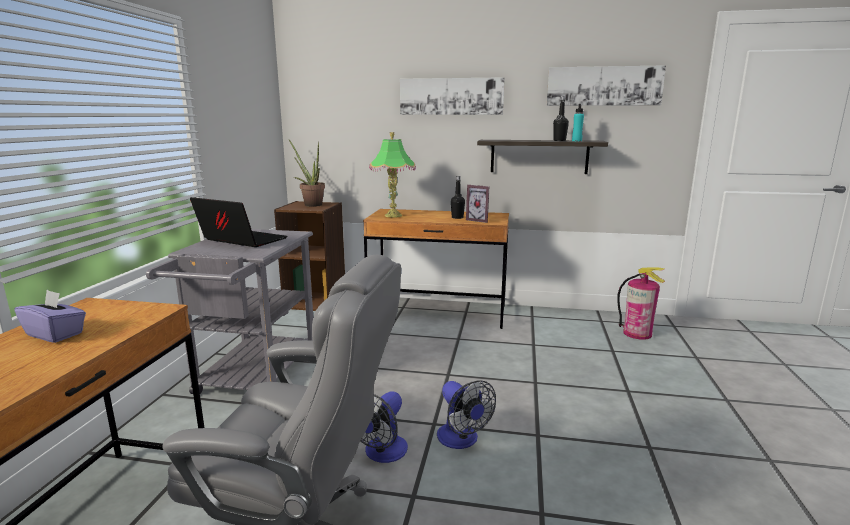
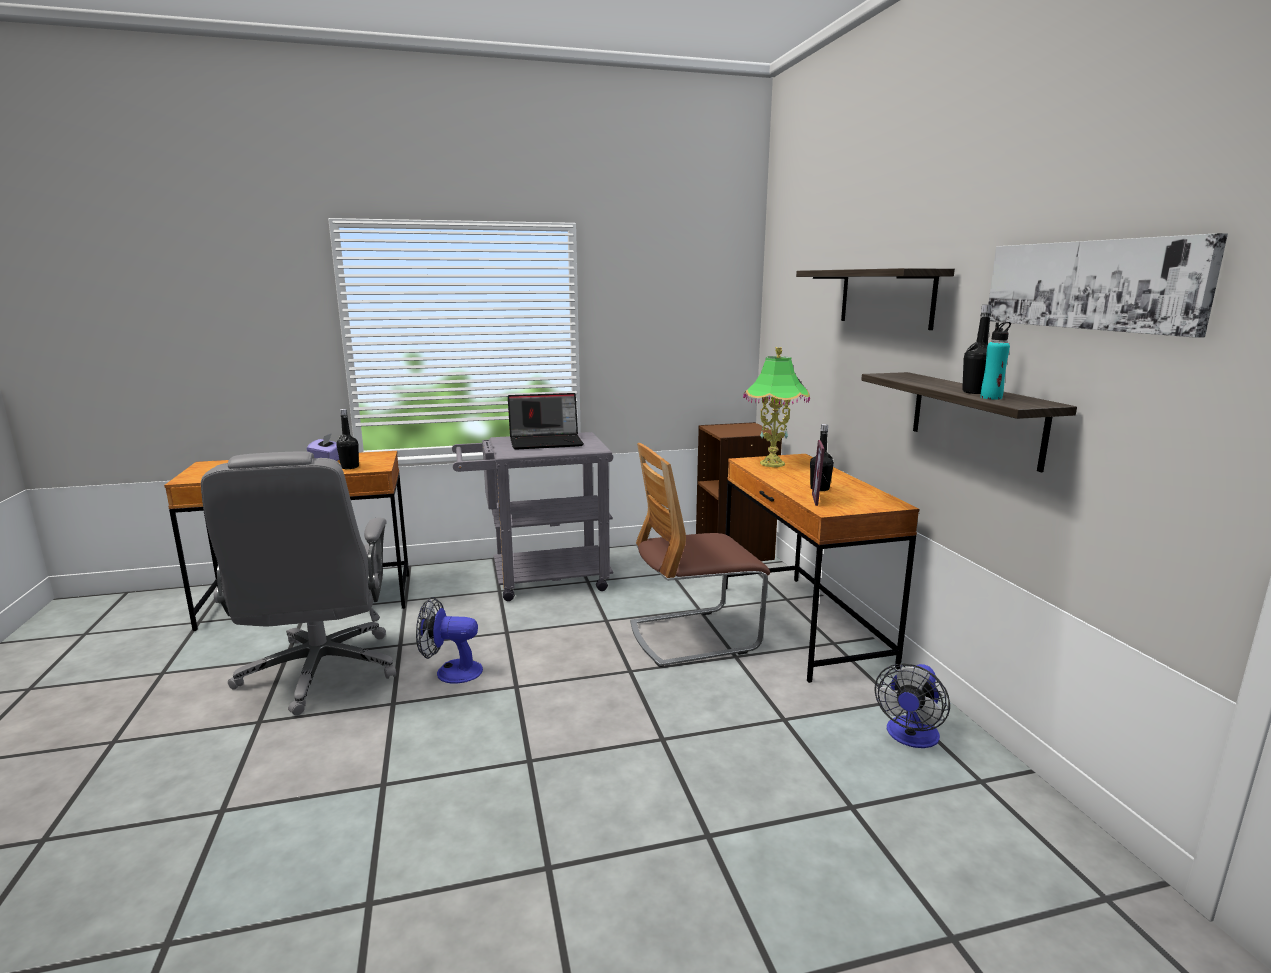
camera: 65 degrees right, 0 degrees up
(121, 322) = (350, 467): none -> black bottle
(240, 240) = (547, 442): laptop -> laptop turned 75 degrees clockwise
(310, 204) = (744, 429): potted plant -> none
(422, 344) = (693, 637): none -> chair
(451, 96) = (885, 297): picture -> shelf
(461, 440) = (493, 710): fan -> fan (910, 737)
(637, 333) = (976, 836): fire extinguisher -> none

